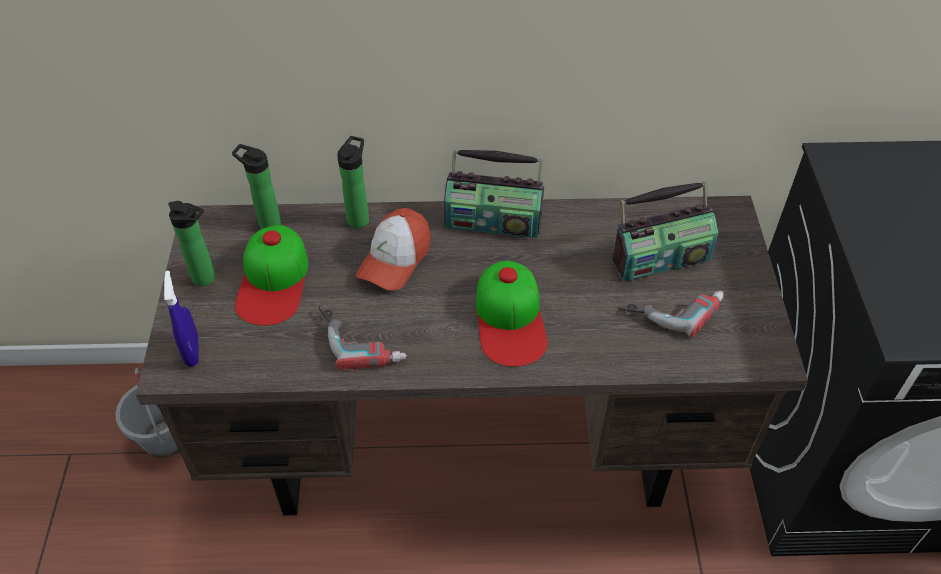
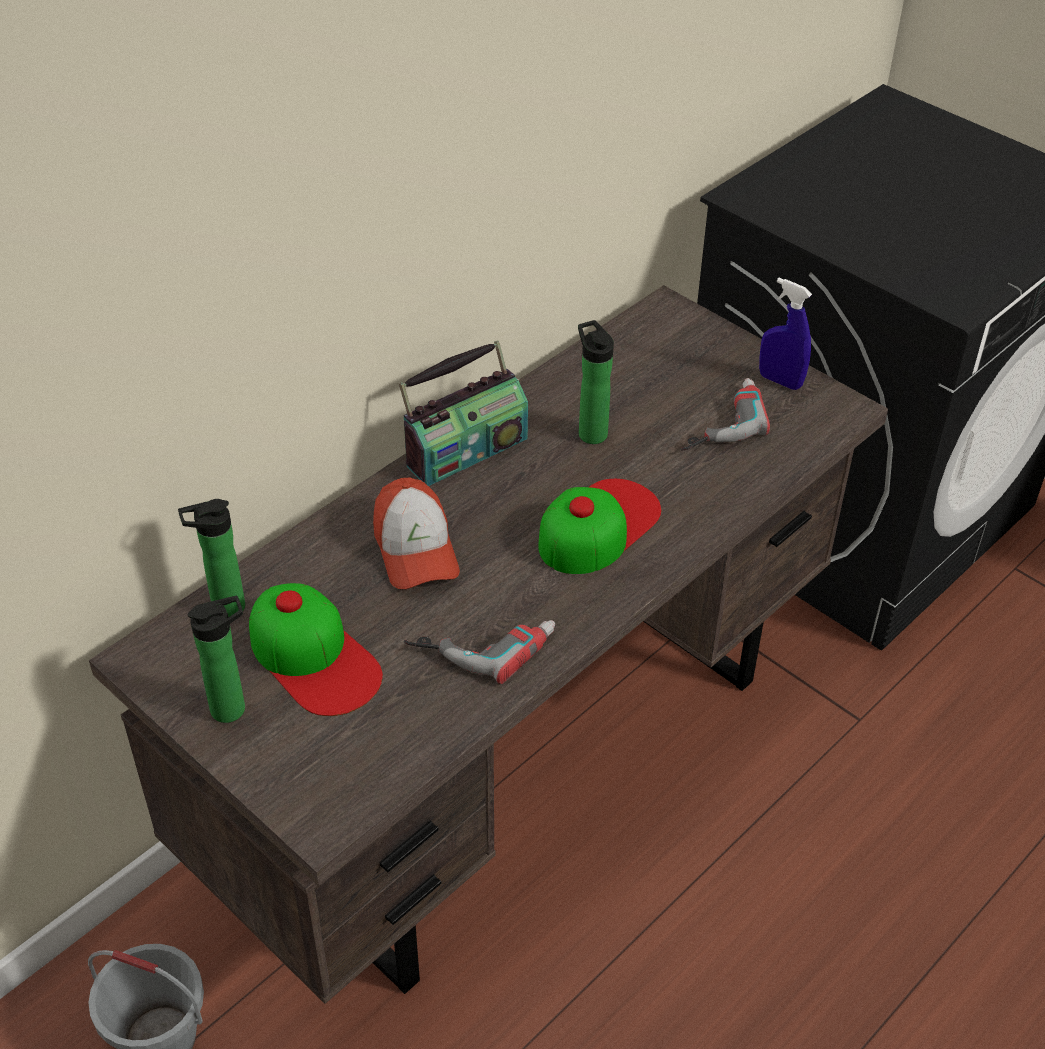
camera: 45 degrees left, 5 degrees down
(192, 352) = (321, 785): blue spray bottle -> blue spray bottle (780, 381)
(359, 218) = (323, 536): bottle -> bottle (590, 432)
(510, 319) = (598, 526): cap -> cap turned 90 degrees counterclockwise
(660, 258) = (657, 386): radio -> none

